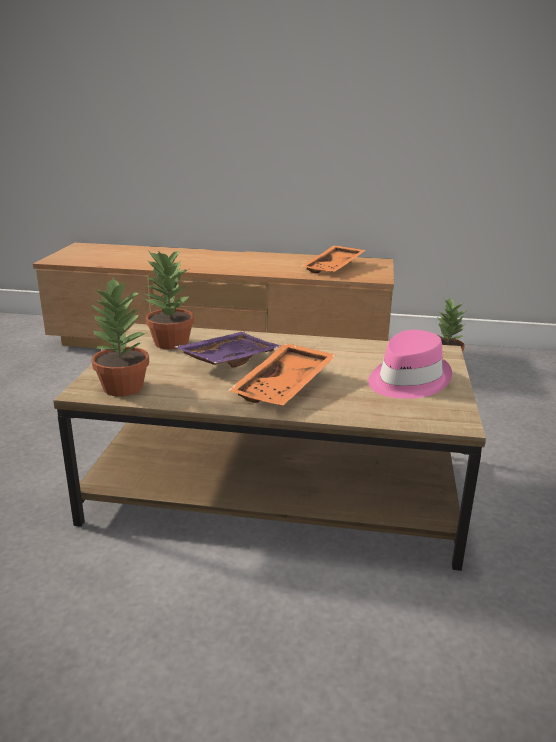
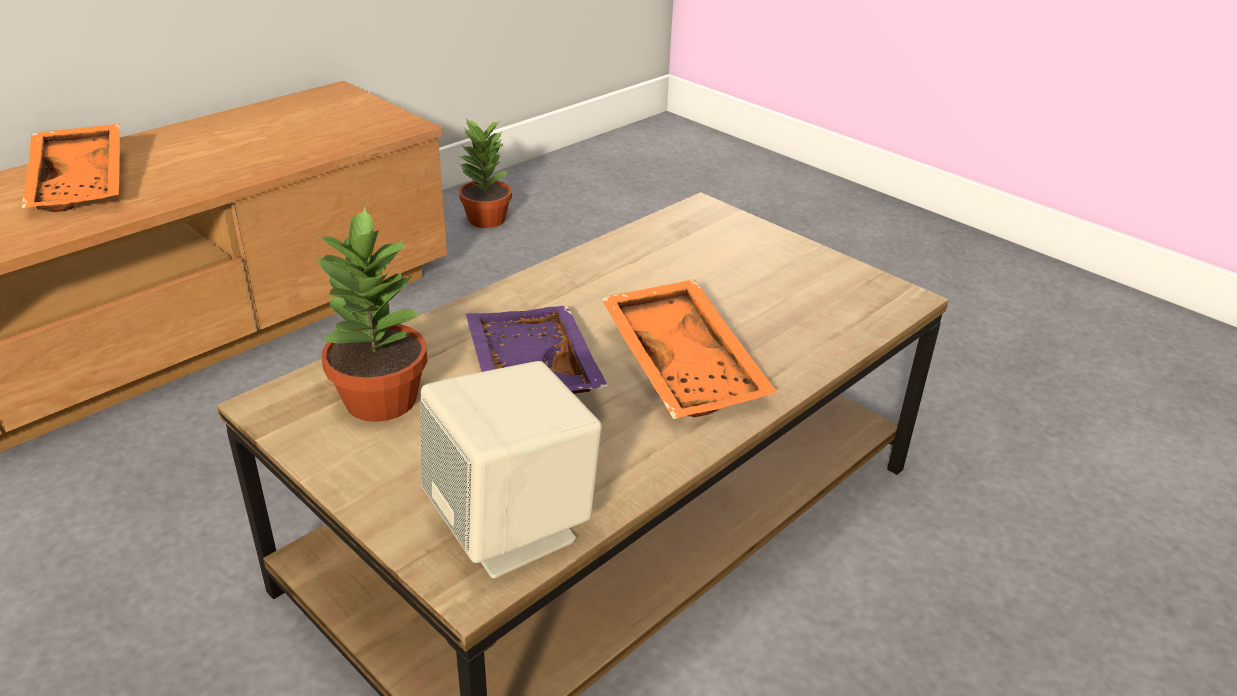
camera: 55 degrees left, 10 degrees up
(122, 388) = (513, 527): potted plant -> beige speaker
(334, 268) = (301, 130): orange tray -> orange tray (83, 183)
(407, 380) = (760, 271): pink hat -> none

